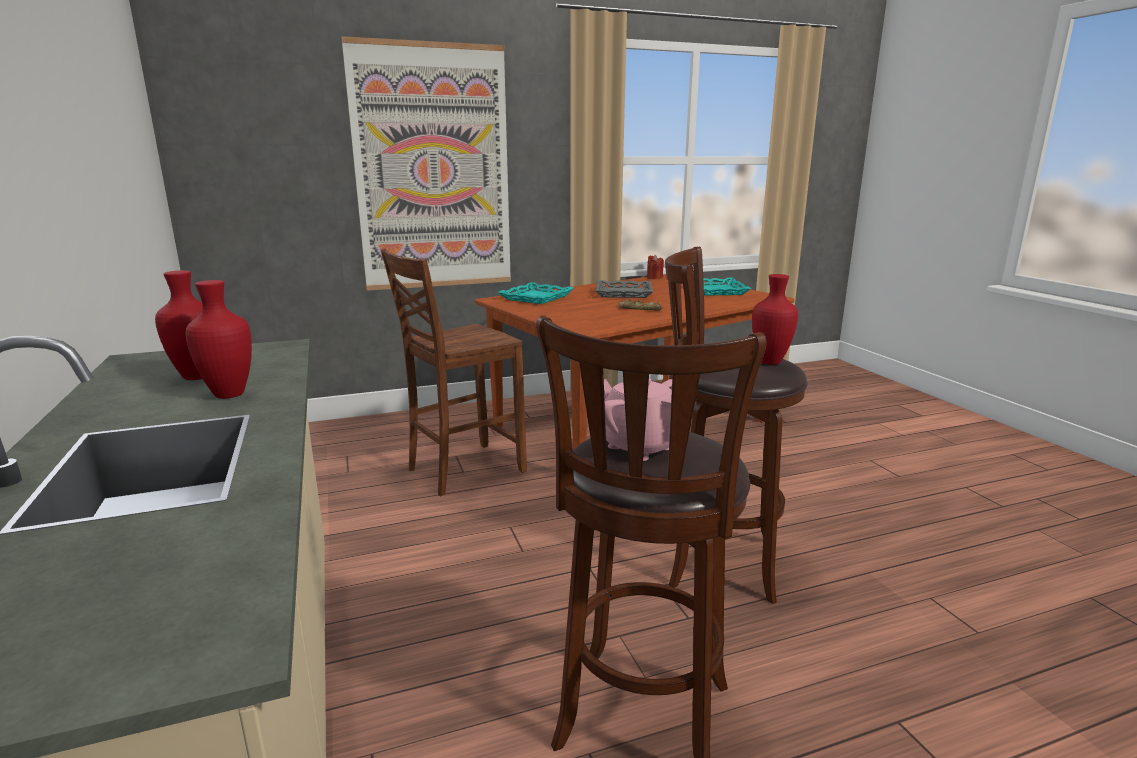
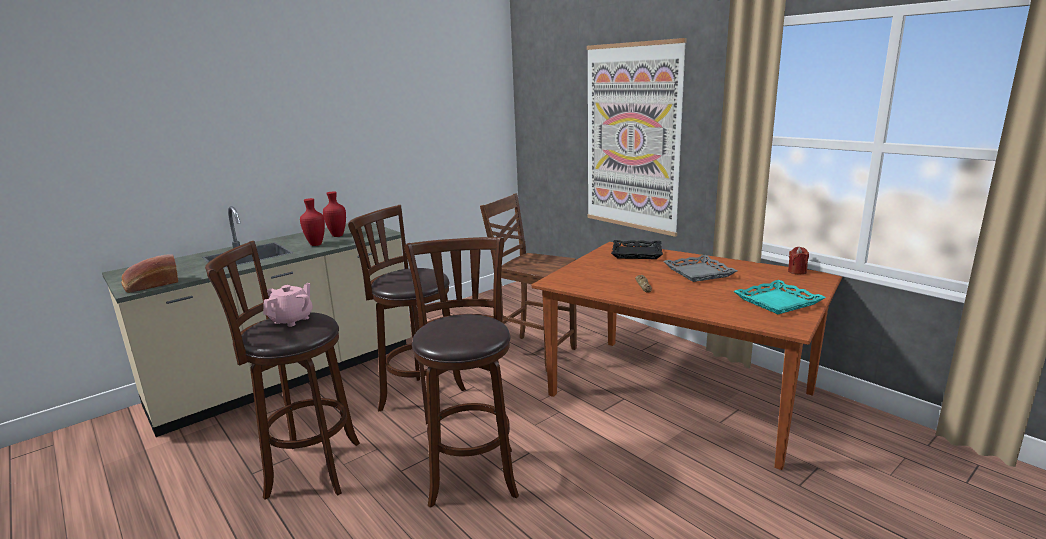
camera: 70 degrees right, 0 degrees up
(222, 607) = (151, 285): none -> bread
(501, 578) = (418, 398): none -> brown stool
(536, 297) = (636, 253): turquoise tray -> black tray
(768, 362) = (460, 335): red vase -> none

